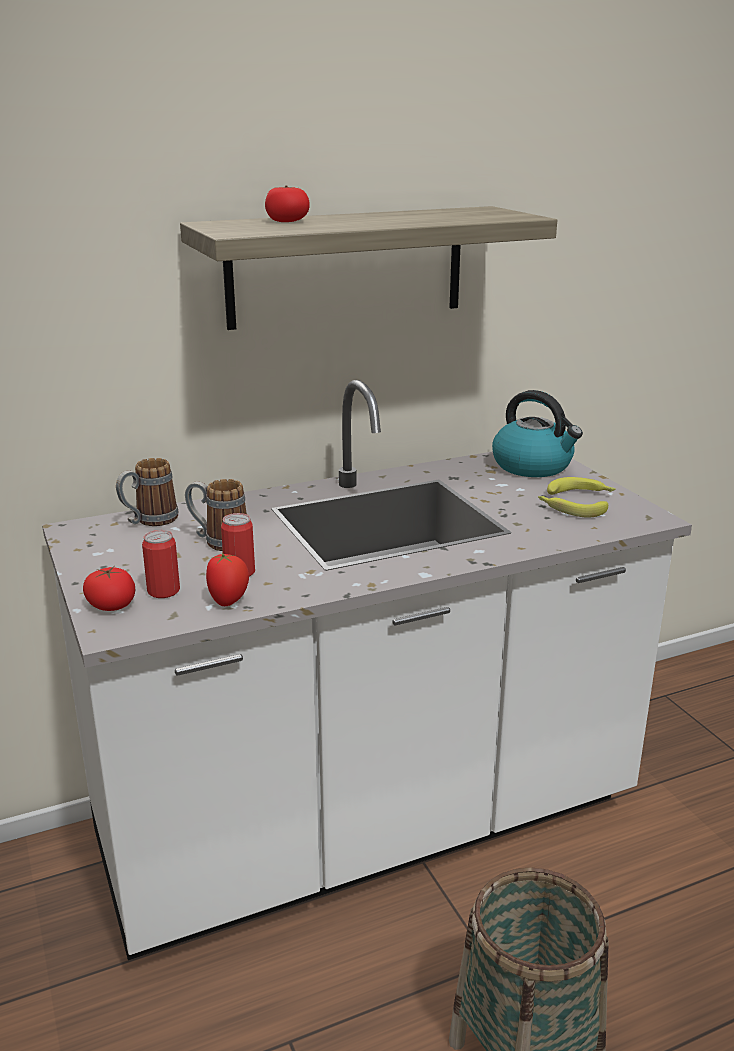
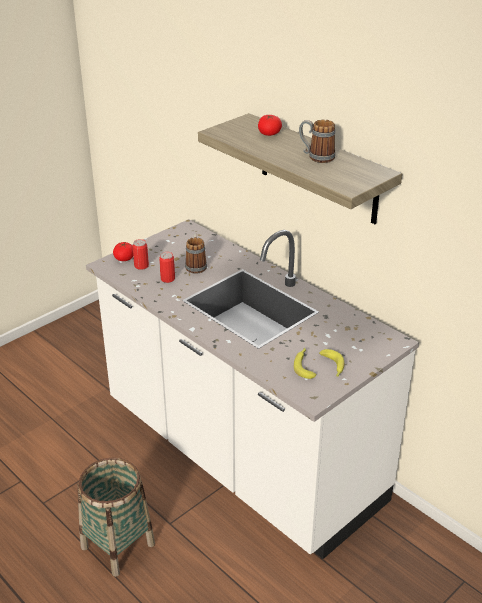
camera: 70 degrees right, 10 degrees up
(149, 521) = (206, 242): mug -> mug (316, 156)
(229, 601) = (140, 283): tomato -> none
(533, 466) = (368, 343): kettle -> none

